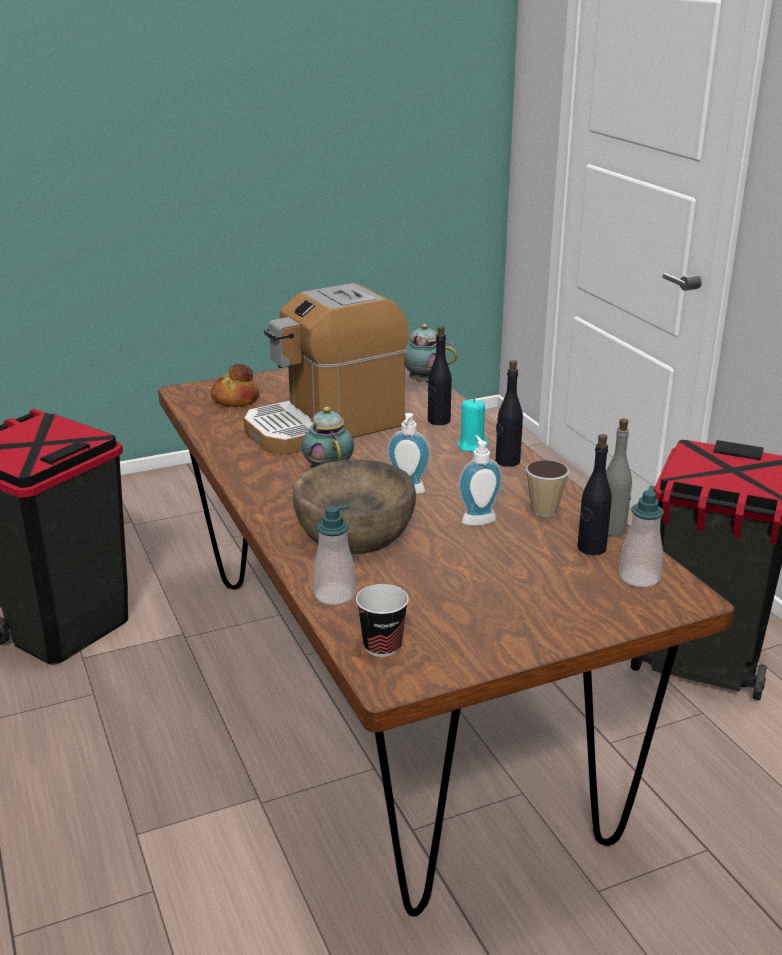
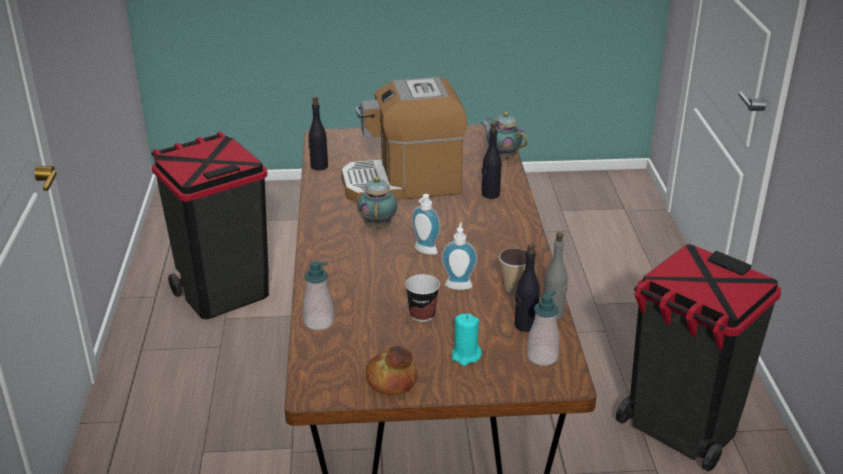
camera: 20 degrees right, 5 degrees up
(234, 399) = (352, 149): bread -> bread (390, 380)
(354, 531) = (365, 276): brown bowl -> none
(382, 646) = (324, 367): cup -> cup (422, 315)
(472, 446) = (500, 221): turquoise candle -> turquoise candle (465, 356)
(507, 461) = (517, 240): black bottle -> black bottle (319, 166)

